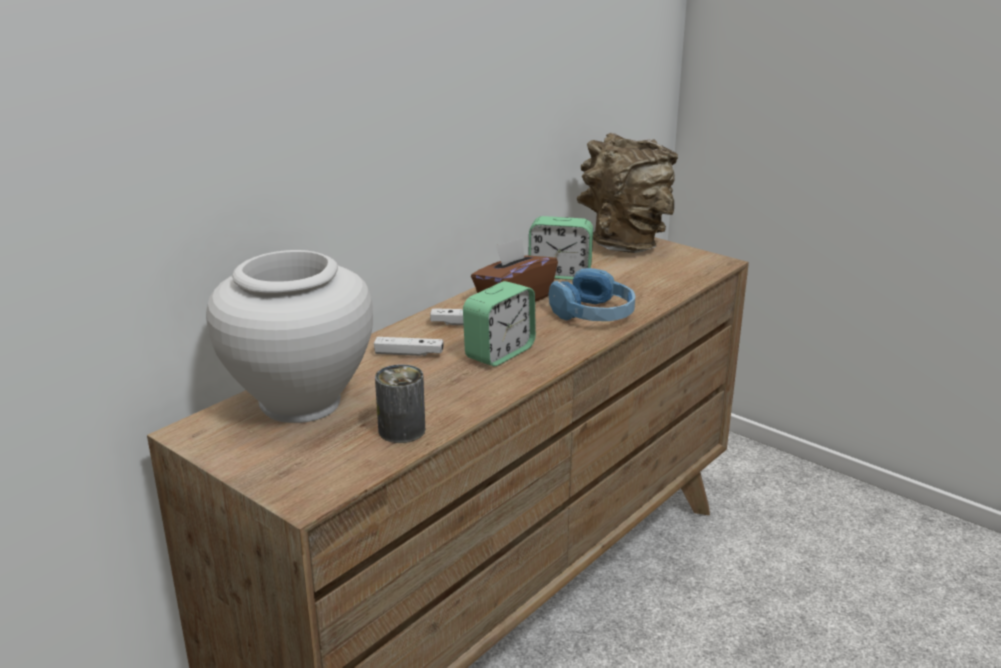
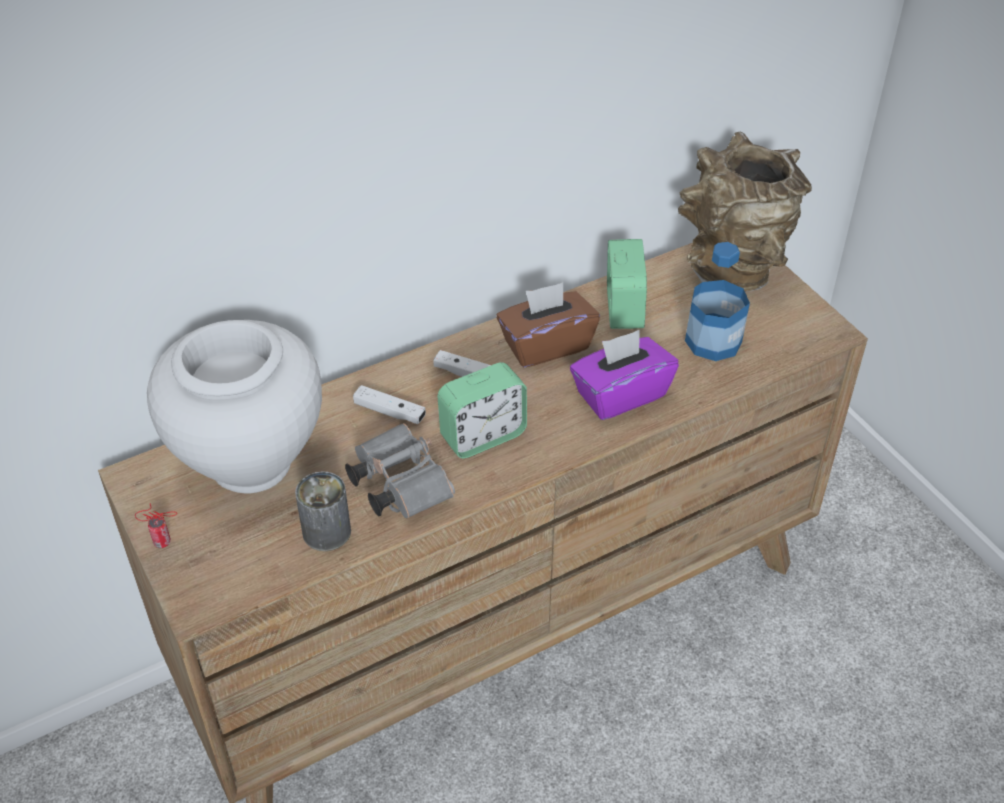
camera: 20 degrees right, 20 degrees up
(245, 466) = (164, 542): none -> can
(446, 391) = (398, 484): none -> grey binoculars
(560, 274) = (623, 309): alarm clock -> alarm clock turned 120 degrees counterclockwise
(593, 314) = (620, 394): blue headphones -> purple tissue box
(640, 279) = (713, 341): none -> bottle

